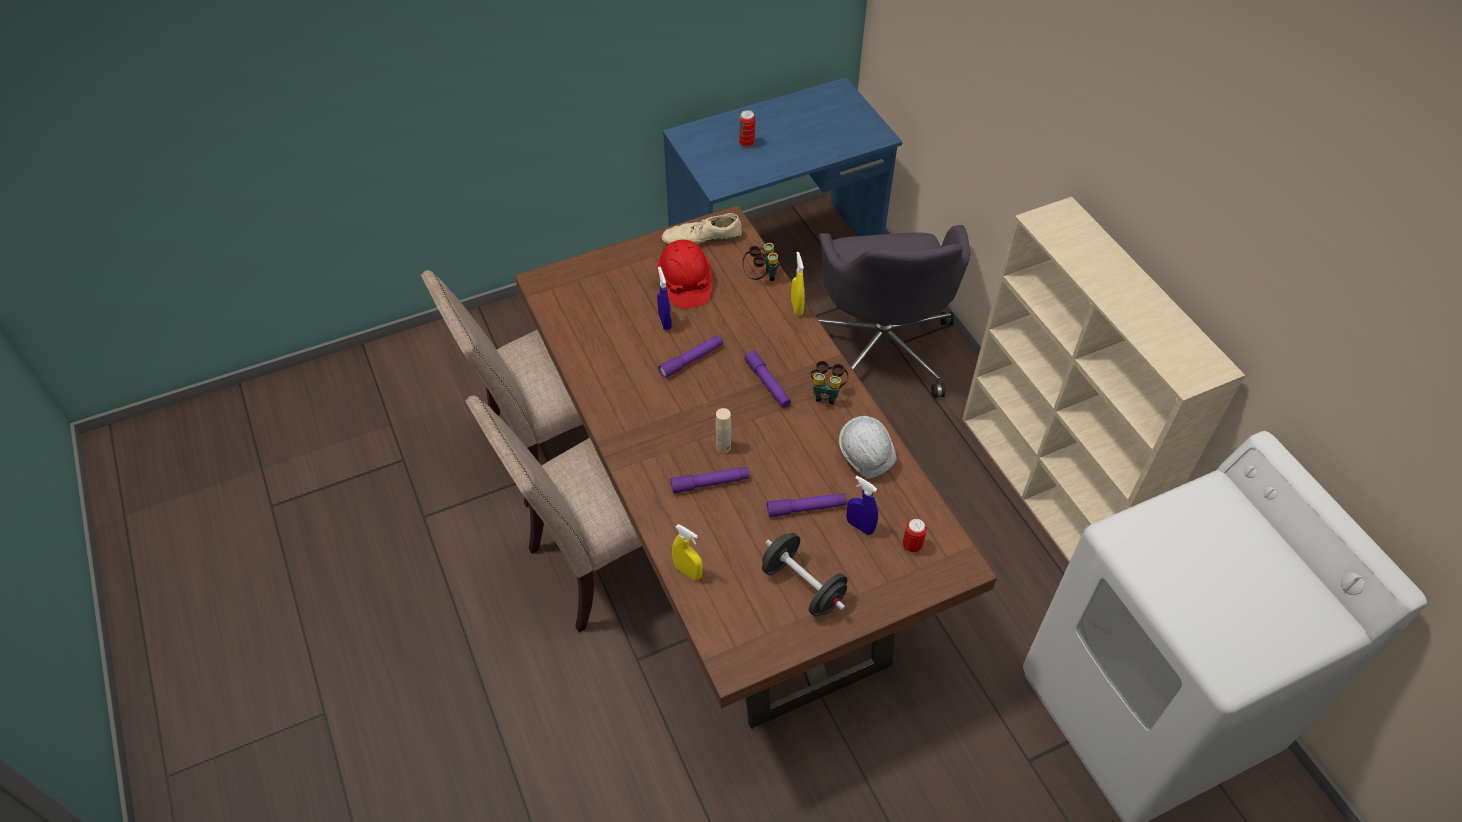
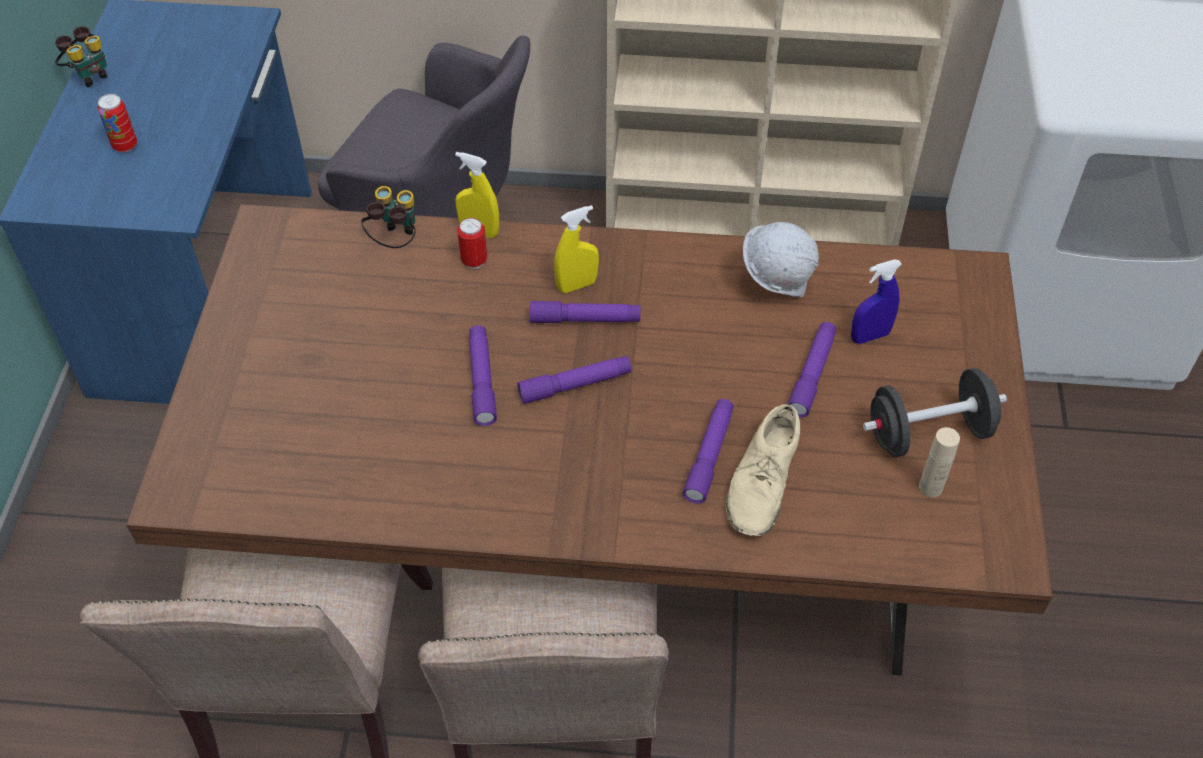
camera: 60 degrees left, 0 degrees up
(665, 322) = (387, 379): blue spray bottle -> none
(684, 284) = (335, 325): red hard hat -> none
(688, 571) = (839, 545): yellow spray bottle -> yellow spray bottle (577, 285)
(701, 238) = (266, 269): beige shoe -> beige shoe (763, 482)
(717, 401) = (575, 385): none -> purple flashlight
(723, 447) = (658, 413): beige bottle -> beige bottle (930, 487)
(827, 393) = (644, 270): binoculars -> binoculars (89, 75)
(912, 545) = (925, 303): can -> can (474, 261)

